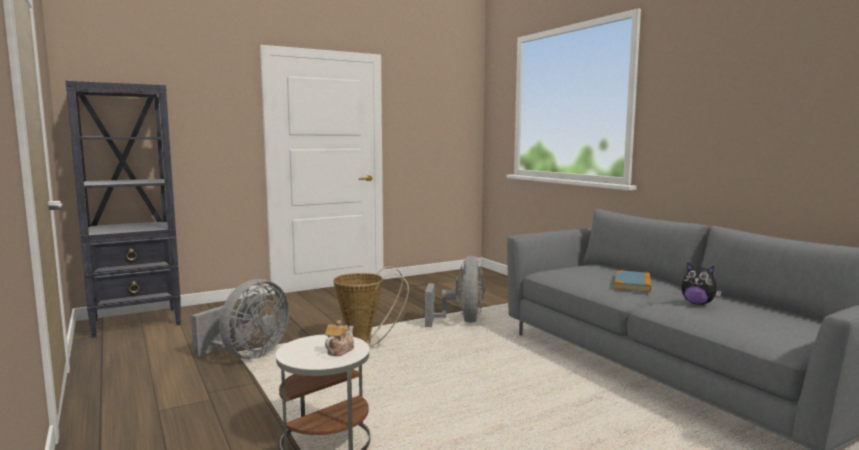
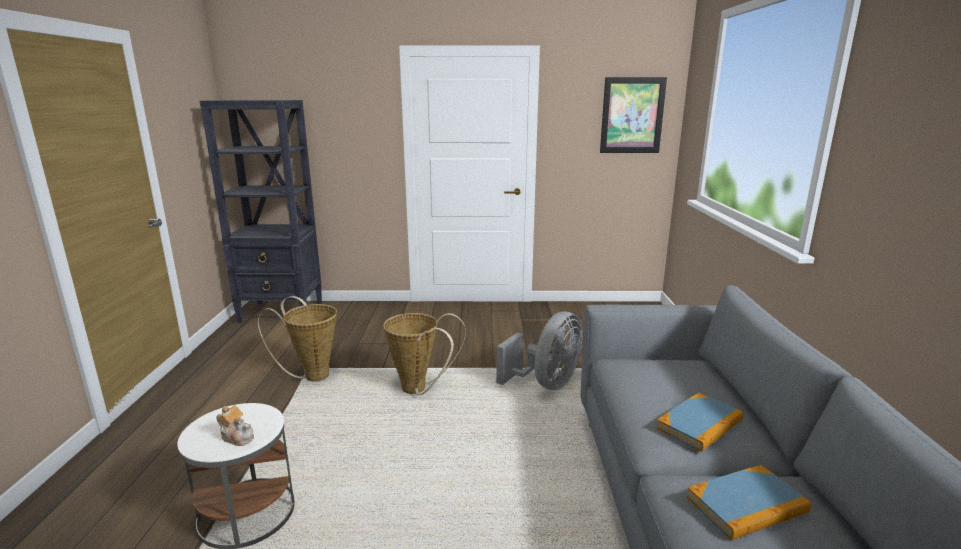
camera: 30 degrees right, 10 degrees up
(247, 355) = (312, 375): grey fan -> basket
(339, 350) = (237, 437): teapot -> teapot turned 60 degrees clockwise
(450, 114) = (632, 115): none -> picture
(698, 303) = (746, 505): plush toy -> book

